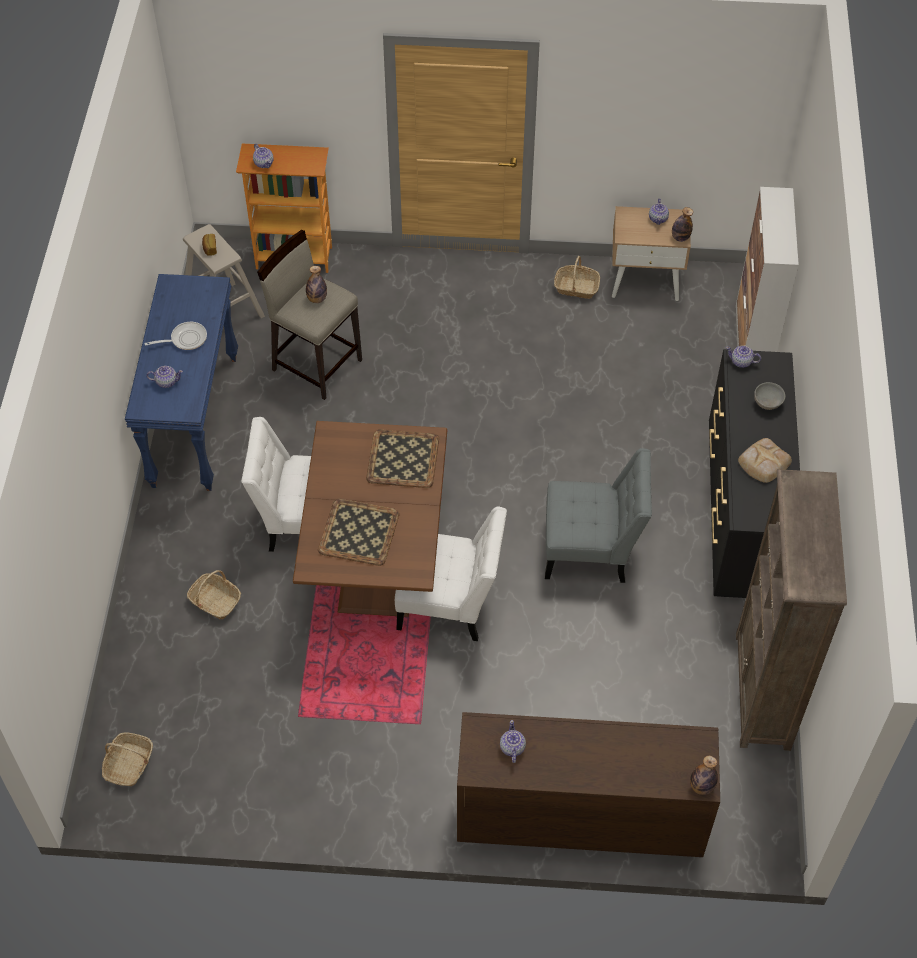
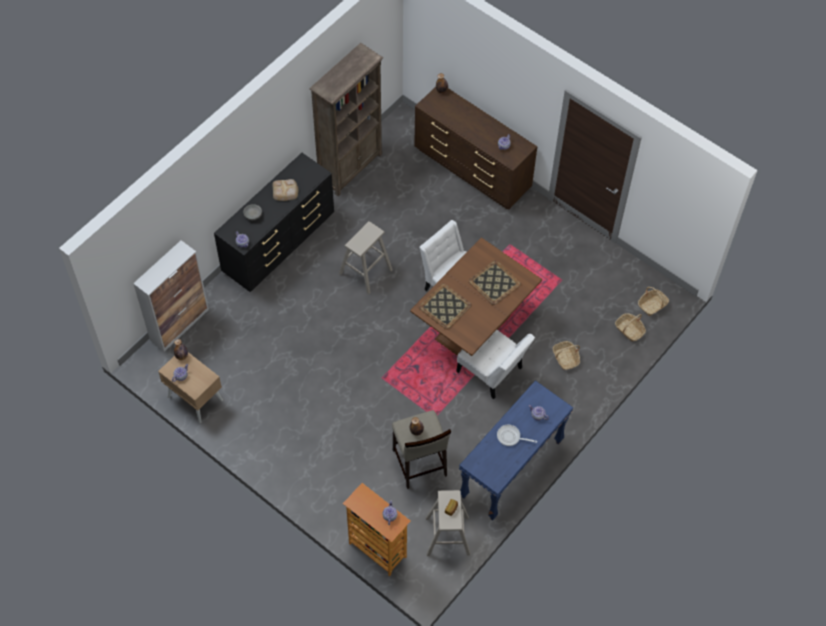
camera: 145 degrees left, 5 degrees up
(576, 287) = (236, 419): basket -> basket (629, 330)
(592, 549) = (365, 271): grey chair -> beige stool

